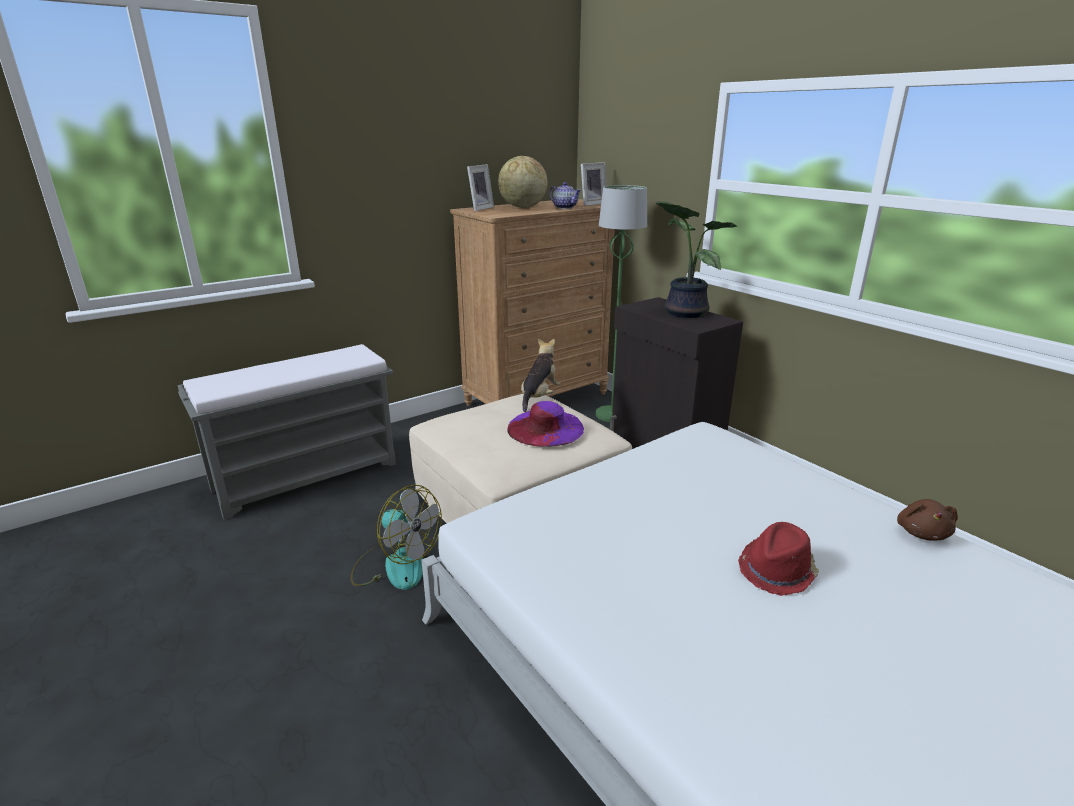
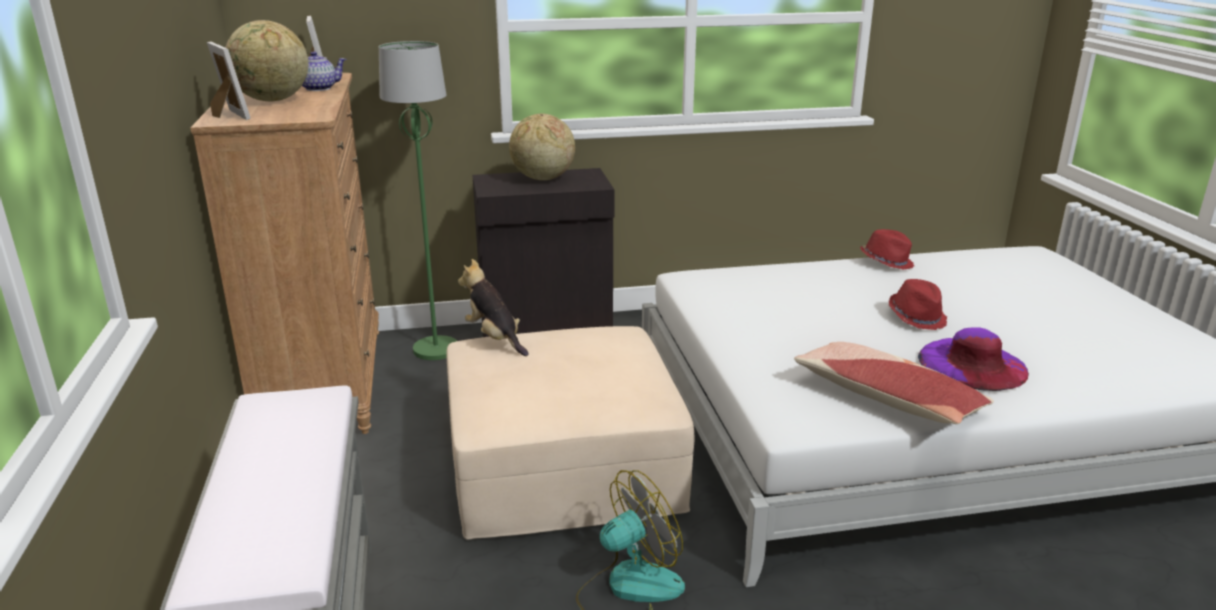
camera: 65 degrees left, 0 degrees up
(545, 428) = (586, 352): purple hat -> purple hat (972, 364)
(566, 572) = (886, 398): none -> pillow
(683, 312) = (542, 179): potted plant -> globe
(921, 532) = (886, 262): brown plush toy -> red hat

